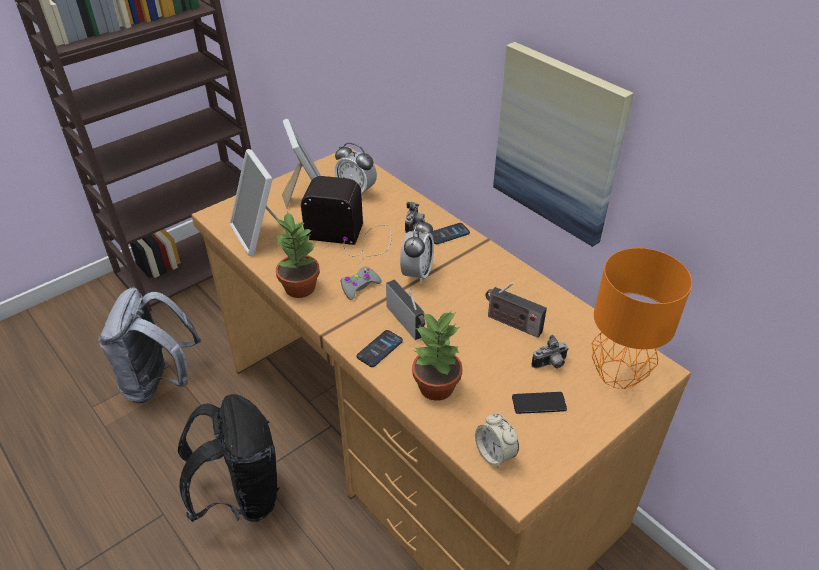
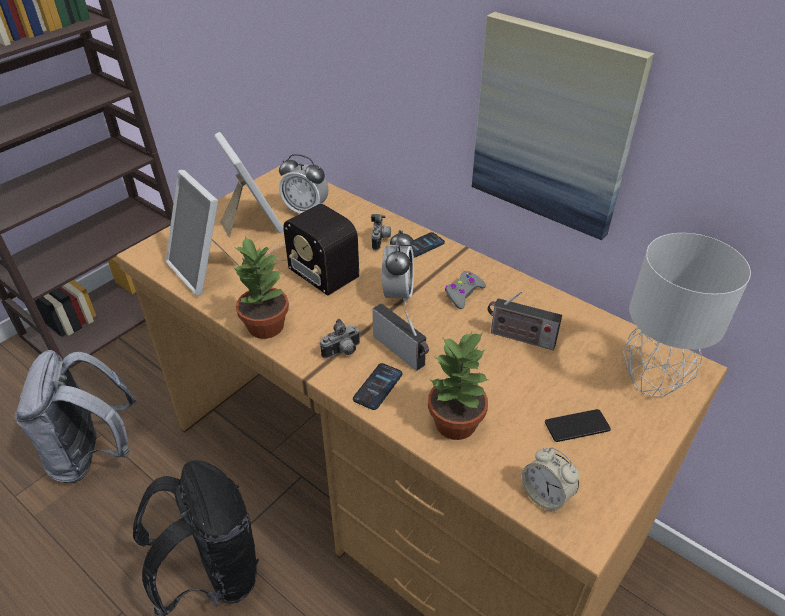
camera: 10 degrees left, 0 degrees up
(352, 236) = (312, 260): radio -> radio turned 135 degrees counterclockwise
(359, 286) = (335, 316): grey game controller -> grey game controller (463, 294)
(550, 364) = (576, 379): camera -> camera (342, 352)
(616, 373) = (650, 379): orange table lamp -> grey table lamp

